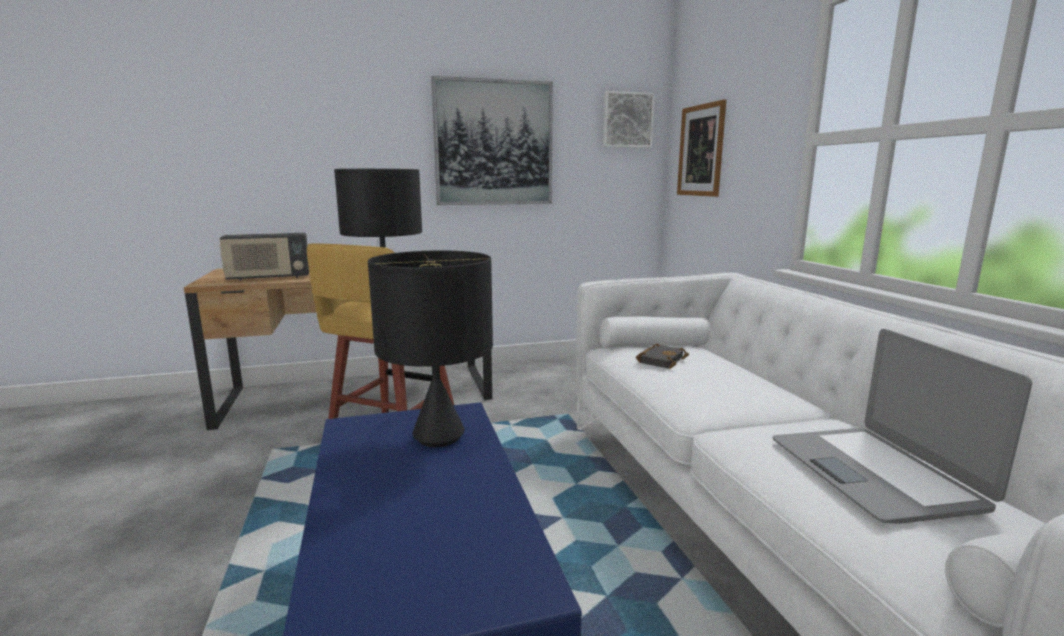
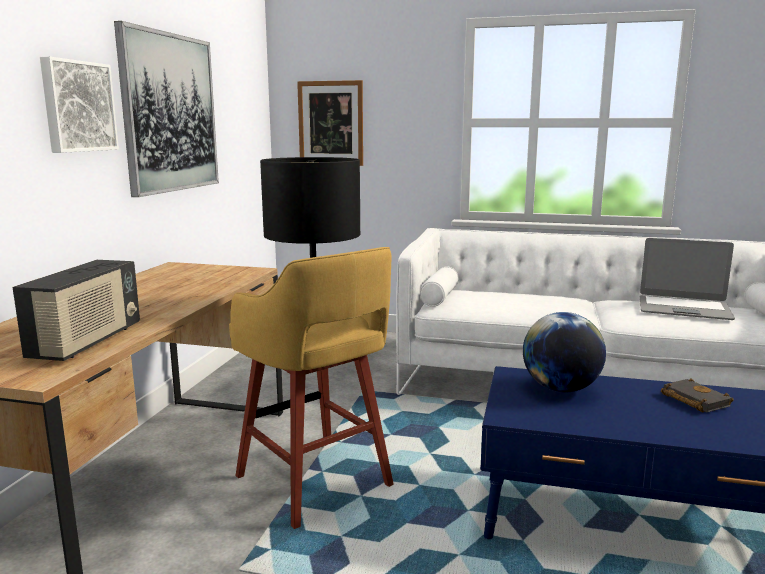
camera: 60 degrees left, 0 degrees up
(439, 438) = (560, 389): black table lamp -> globe
(627, 120) = (249, 88): picture -> picture (77, 106)
(660, 360) = (488, 300): black book -> black book (692, 400)

